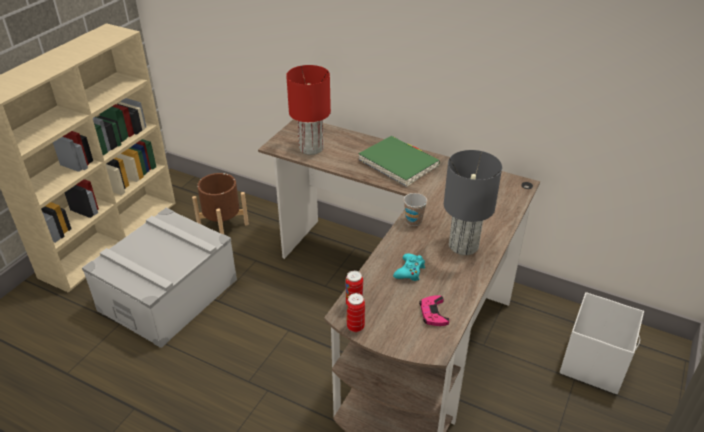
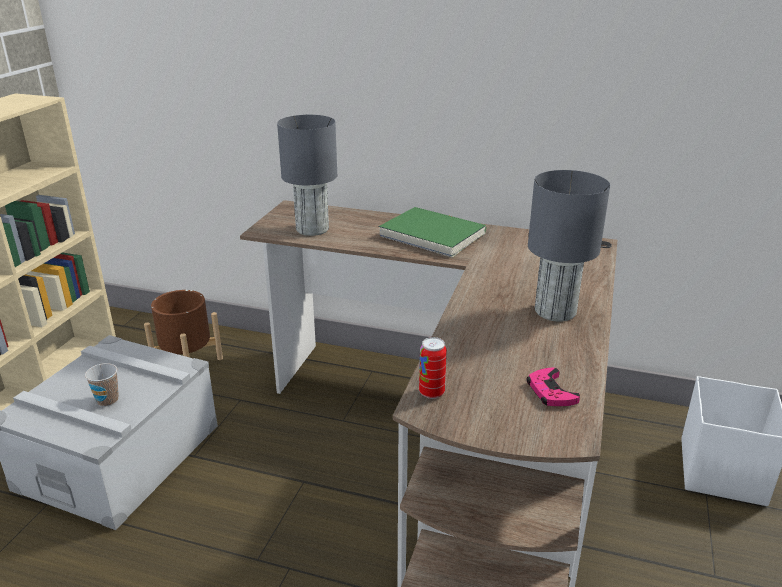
camera: 10 degrees left, 10 degrees down
(311, 148) = (312, 229): red table lamp -> grey table lamp
(355, 327) = (444, 421): can -> none
(410, 271) = (496, 346): turquoise game controller -> none
(413, 221) = (477, 291): cup -> cup (107, 400)

